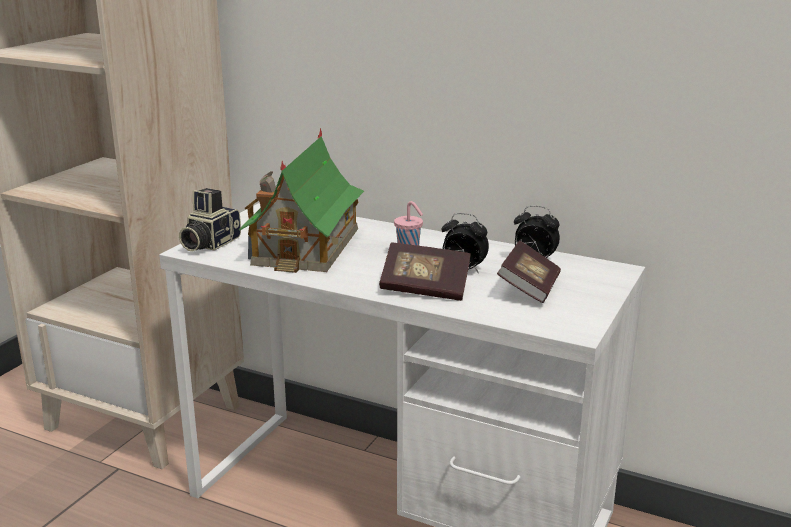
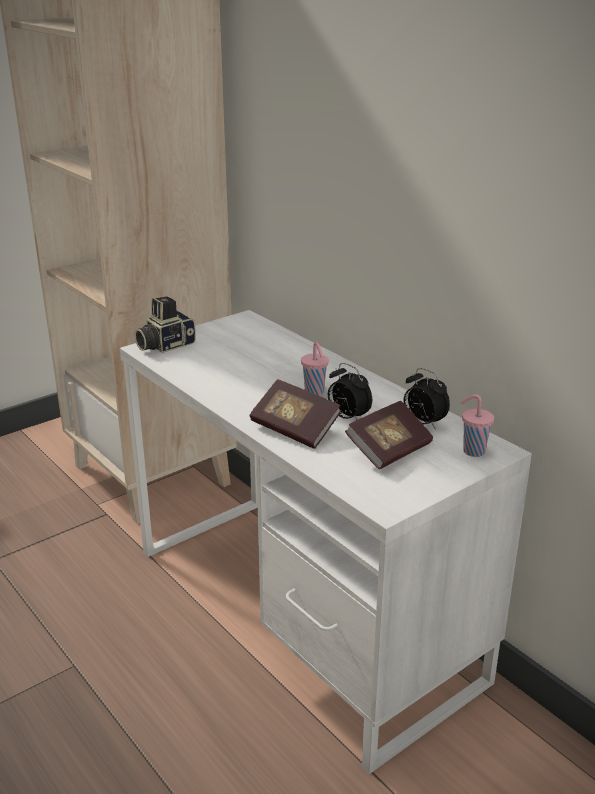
camera: 25 degrees right, 5 degrees up
(306, 246) = (238, 363): toy house -> none
(598, 274) = (472, 451): none -> pink cup

